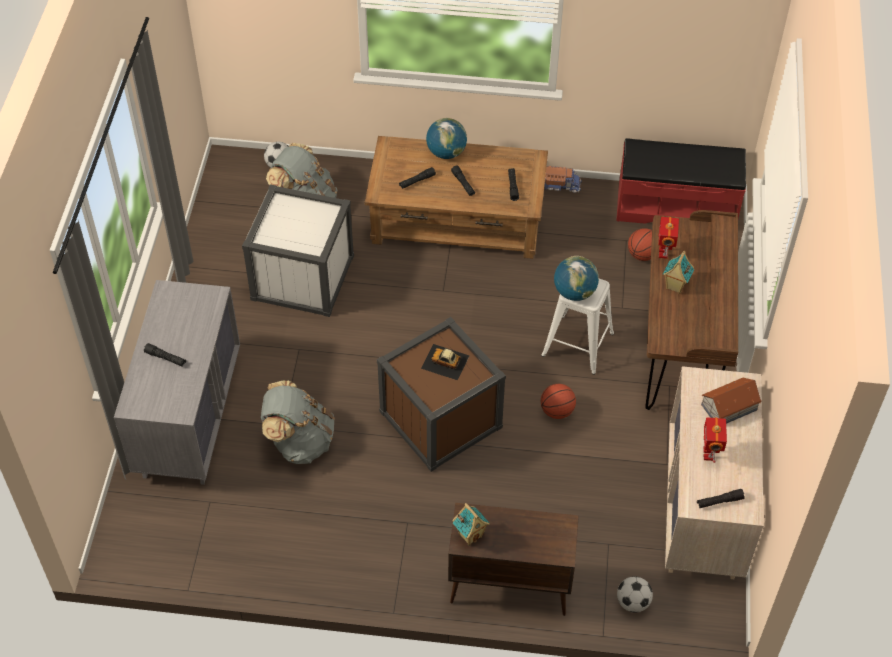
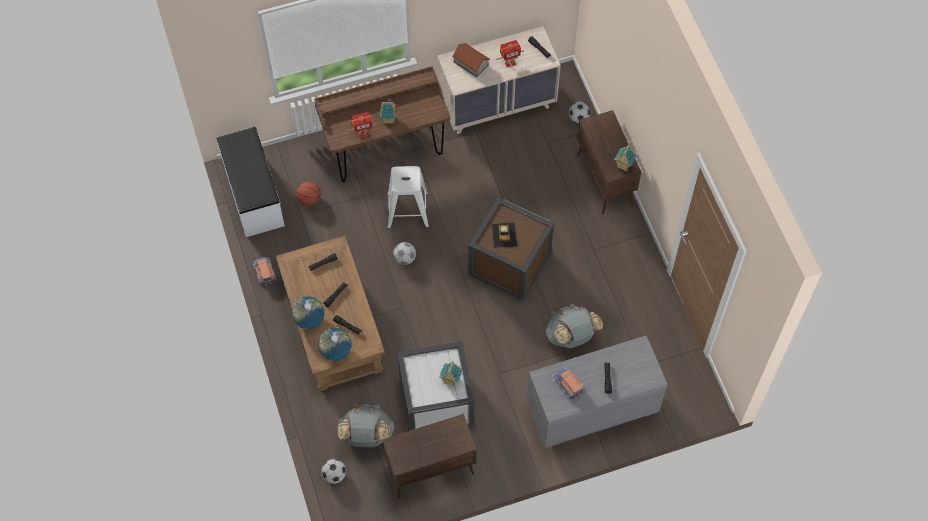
camera: 115 degrees left, 10 degrees up
(187, 316) = (567, 385): none -> toy truck
(228, 243) = (430, 470): none -> brown cabinet
(284, 236) = (450, 380): none -> toy house
(508, 316) = (405, 258): none -> football
(557, 411) = (467, 202): basketball -> none
(574, 292) = (411, 182): globe -> globe (336, 351)
(676, 206) = (253, 194): red bench -> white bench

